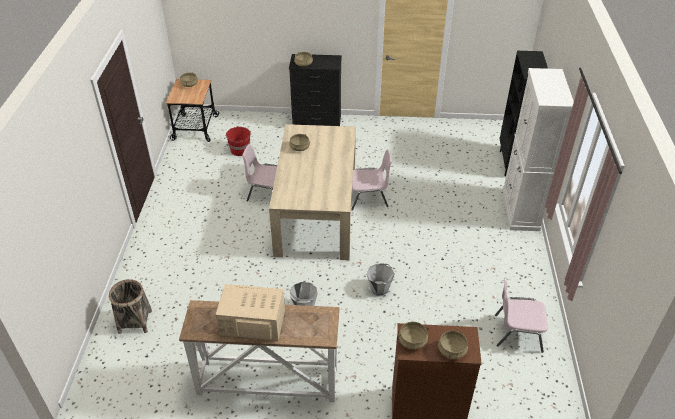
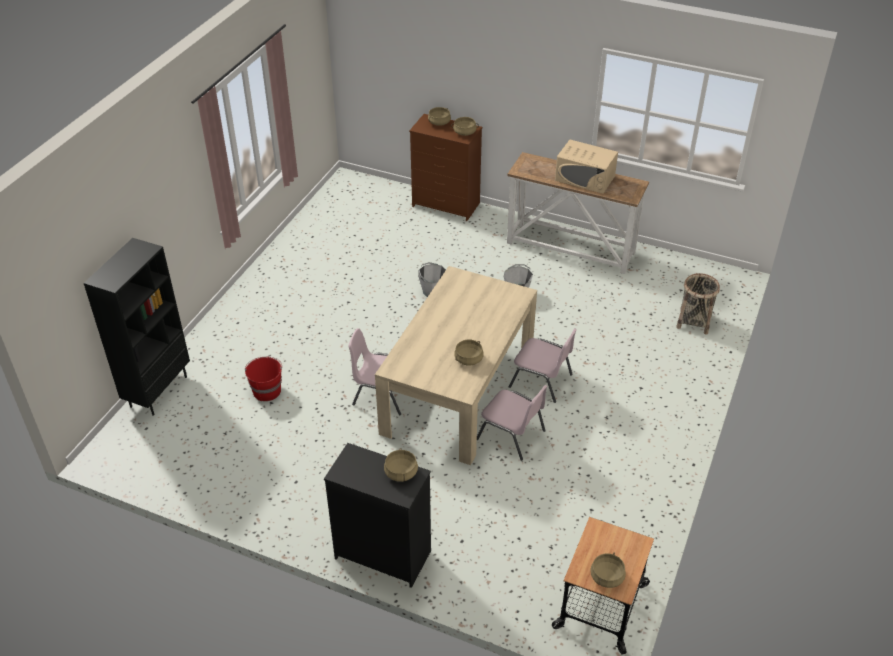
camera: 160 degrees left, 0 degrees up
(240, 150) = (532, 527): red bucket -> red bucket (266, 390)
(517, 332) = (332, 230): pink chair -> pink chair (542, 381)
(520, 210) = (215, 330): white cabinet -> none

